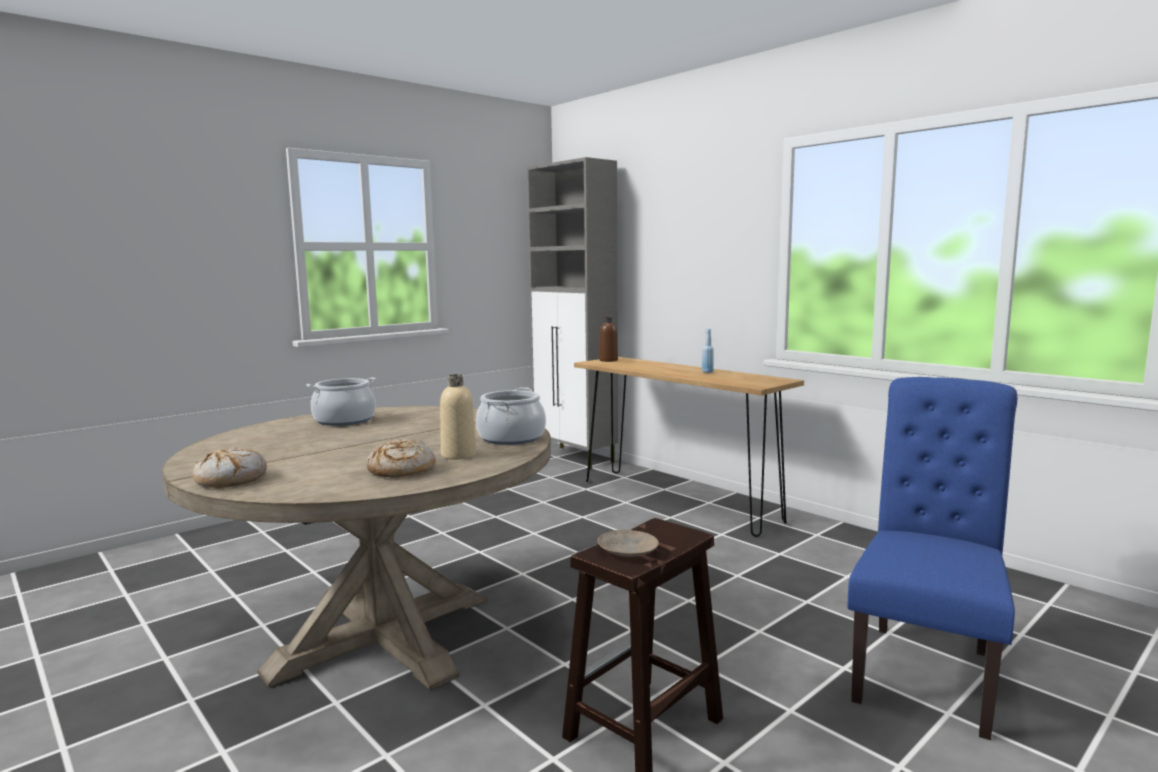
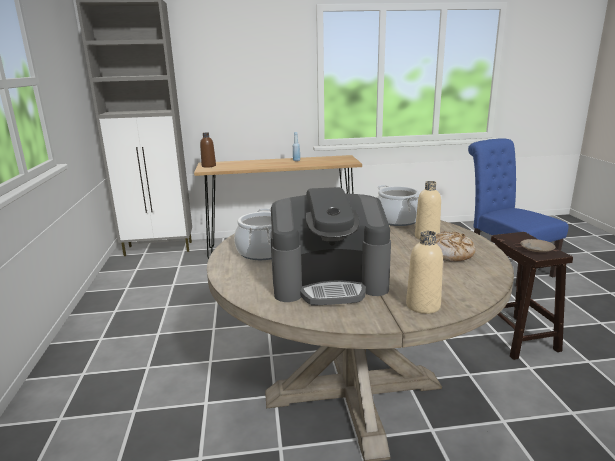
camera: 55 degrees left, 10 degrees up
(231, 479) = (423, 306): bread -> beige bottle
(277, 447) = (329, 282): none -> coffee machine

